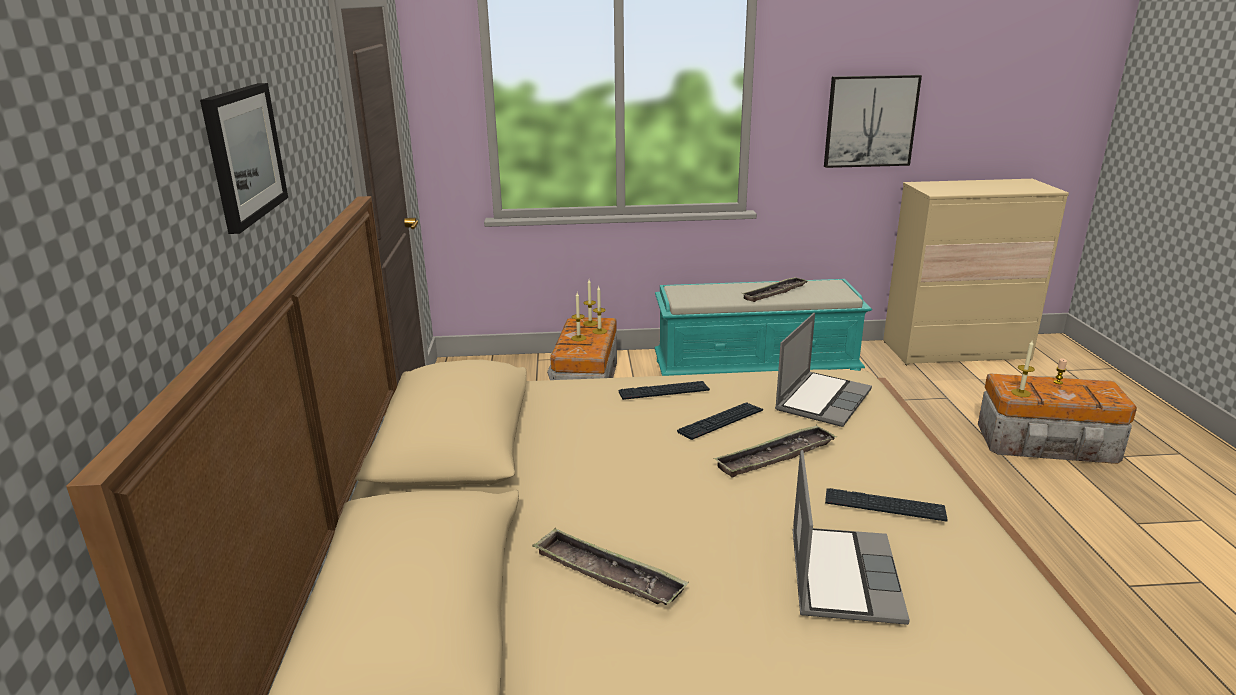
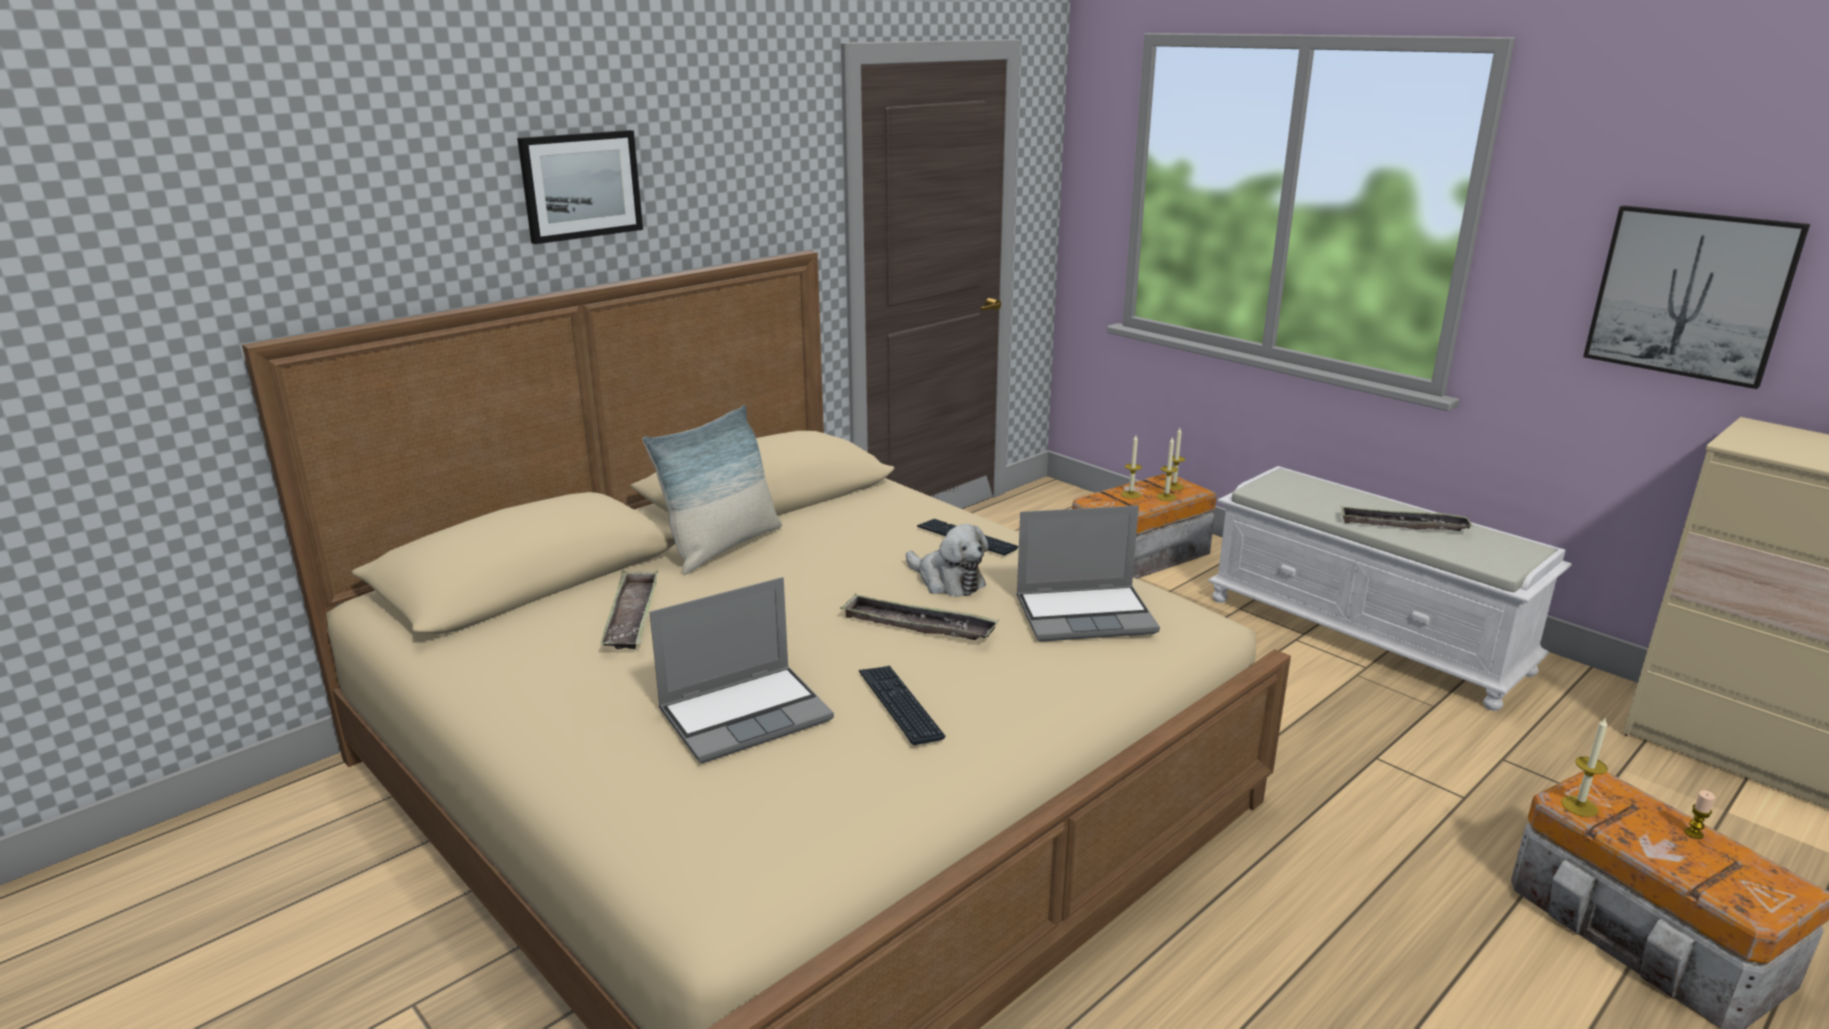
camera: 50 degrees right, 0 degrees up
(532, 484) = (722, 546): none -> pillow
(720, 422) = (947, 581): keyboard -> plush toy
(756, 370) = (1367, 634): turquoise bench -> white bench

